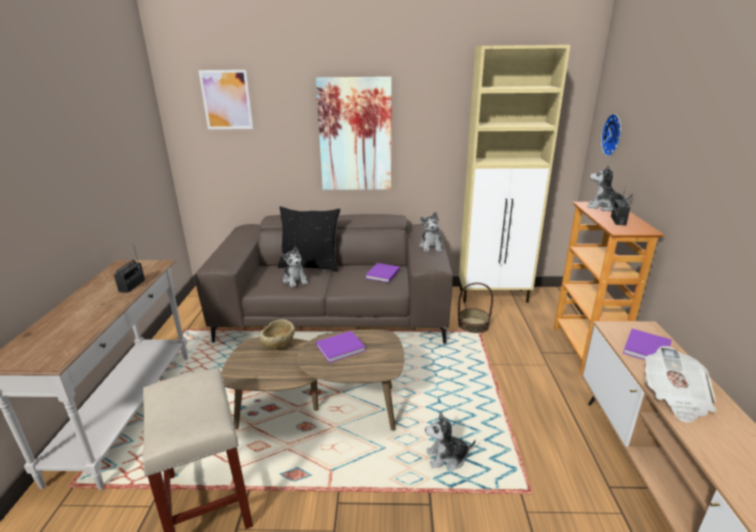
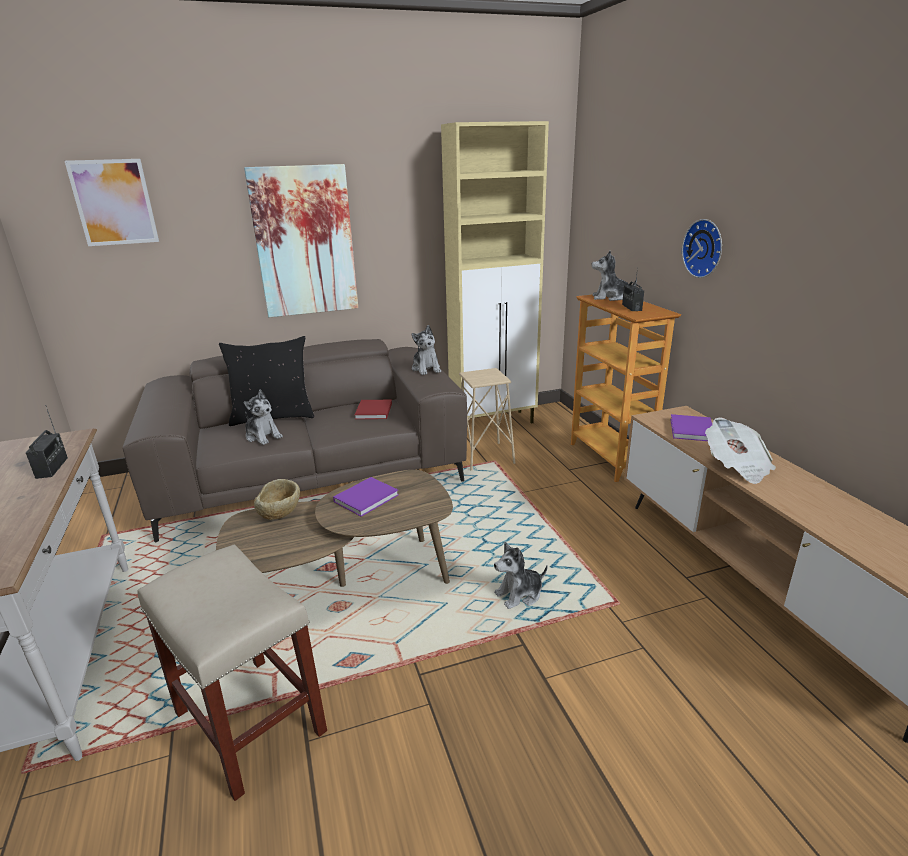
camera: 20 degrees left, 0 degrees up
(382, 274) = (373, 411): purple book -> red book
(473, 325) = (485, 456): basket -> beige stool
(614, 135) = (603, 220): wall clock -> wall clock (705, 248)

